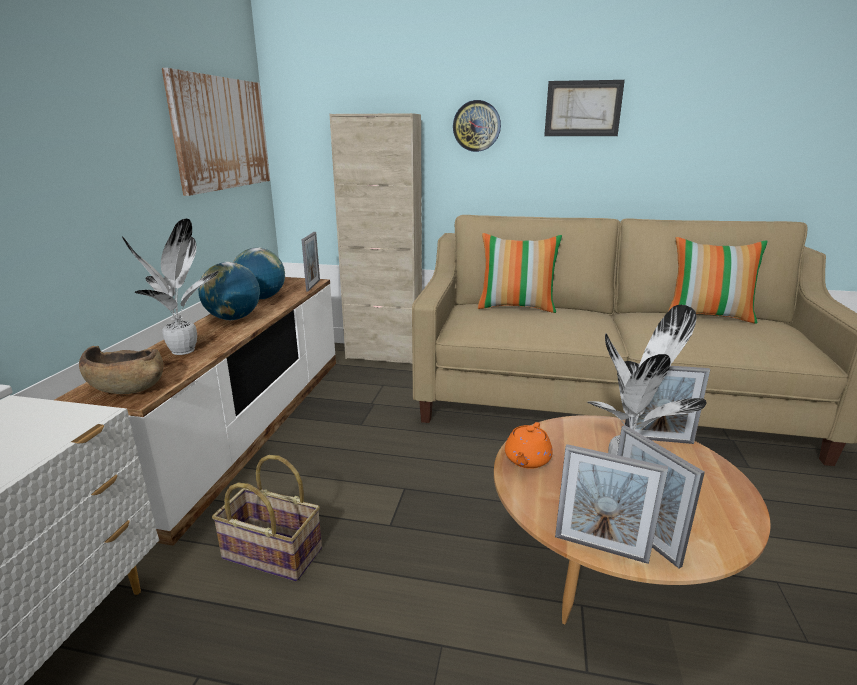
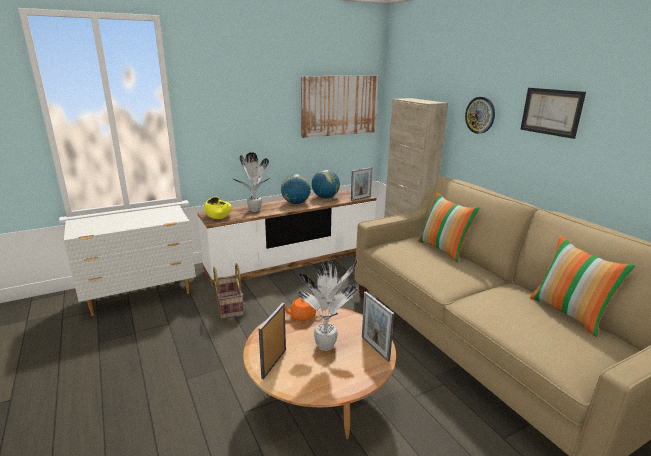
camera: 50 degrees right, 0 degrees up
(126, 386) = (218, 215): brown bowl -> yellow bowl
(600, 548) = (254, 354): picture frame -> none

